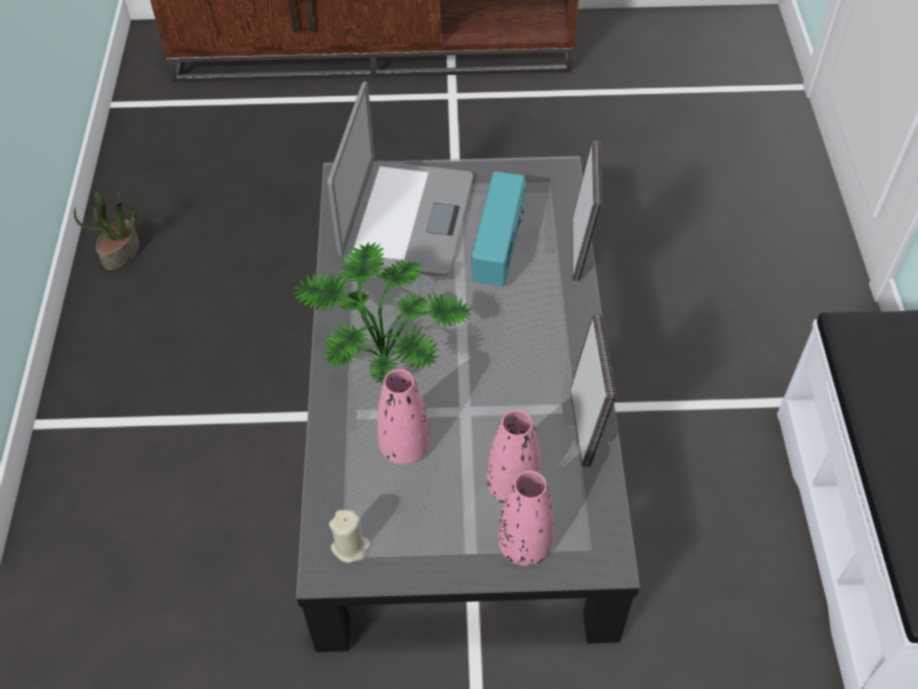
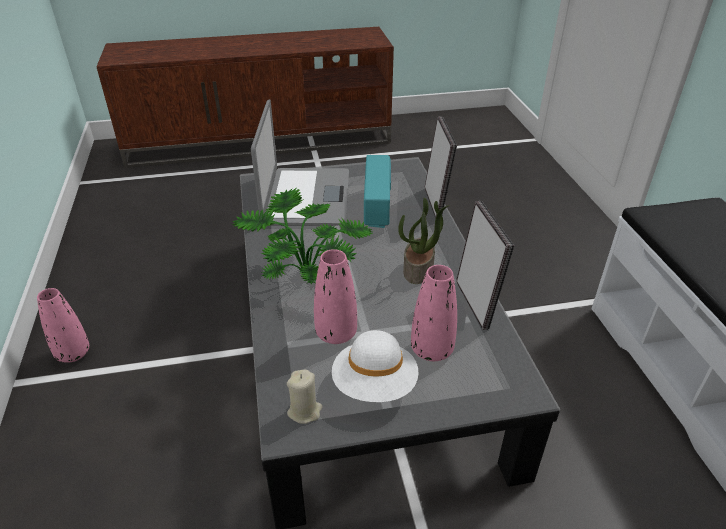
camera: 10 degrees left, 15 degrees down
(121, 253) = (89, 264): potted plant -> potted plant (419, 270)
(435, 524) = (375, 385): none -> white hat
(524, 546) = (454, 391): pink vase -> pink vase (73, 354)

